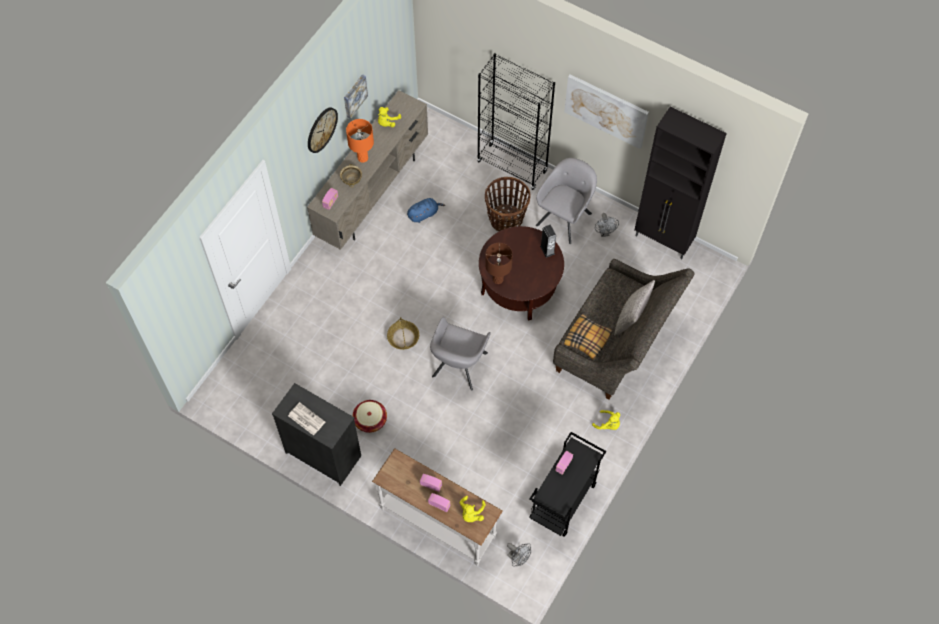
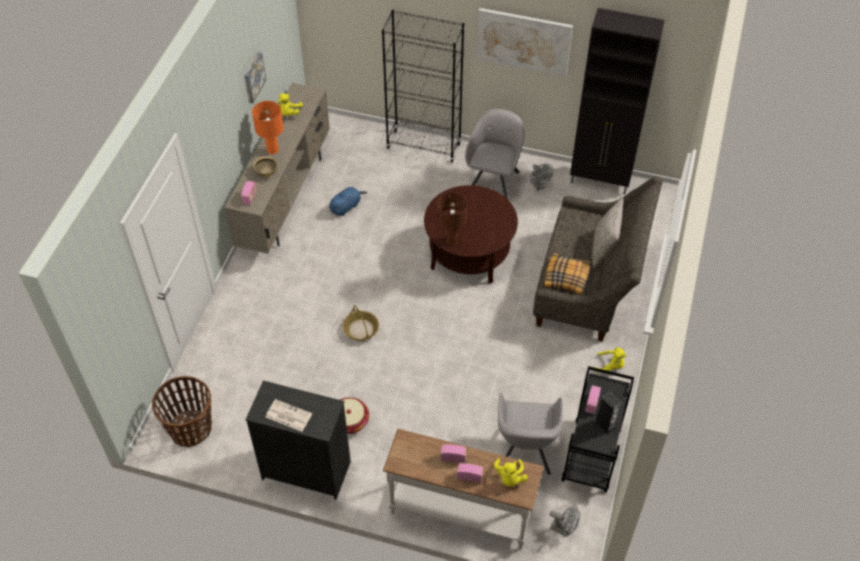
camera: 15 degrees left, 10 degrees down
(321, 129) = (227, 111): wall clock -> none
(458, 367) = (431, 345): grey armchair -> grey armchair (525, 451)
(506, 219) = (433, 194): basket -> basket (190, 428)
(547, 250) = (493, 202): speaker -> speaker (605, 424)

